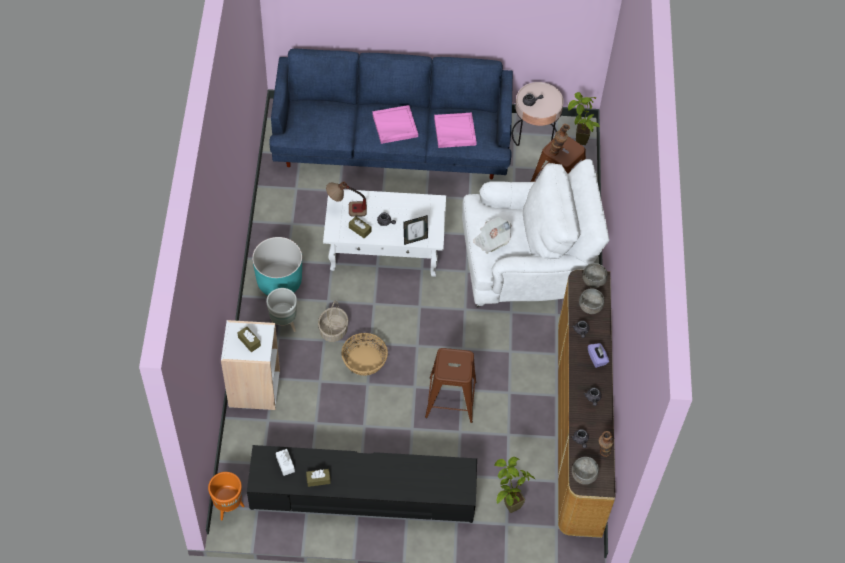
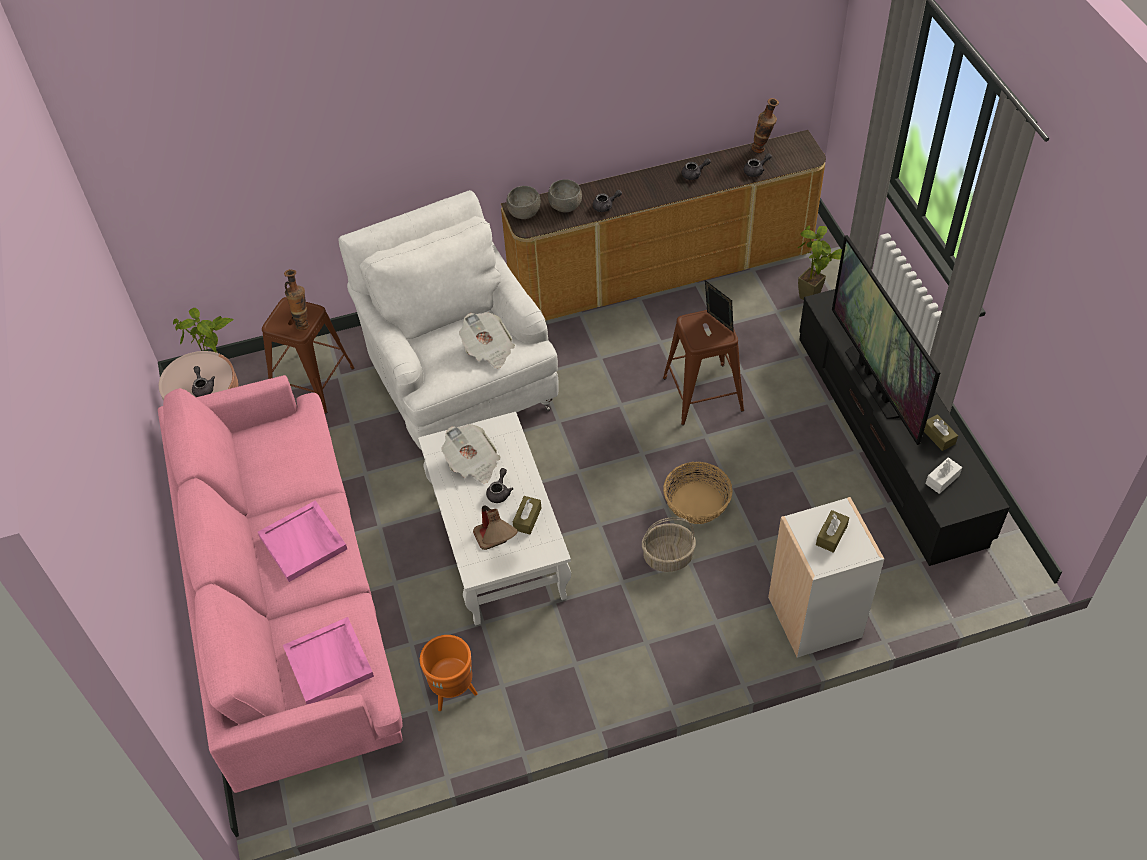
camera: 105 degrees left, 5 degrees down
(228, 507) = (1004, 574): orange planter -> orange planter (454, 693)
(279, 281) = (618, 659): turquoise planter -> none
(283, 324) = (690, 623): grey planter -> none
(380, 465) = (874, 382): none -> television
(392, 144) = (290, 604): blue sofa -> pink sofa
(413, 216) = (472, 463): none -> newspaper
(415, 239) = (515, 447): picture frame -> picture frame (718, 323)
(454, 132) = (290, 463): pink tray -> pink tray (329, 663)
(583, 475) = (799, 158): grey bowl -> none
(597, 358) = (637, 184): purple tissue box -> none

